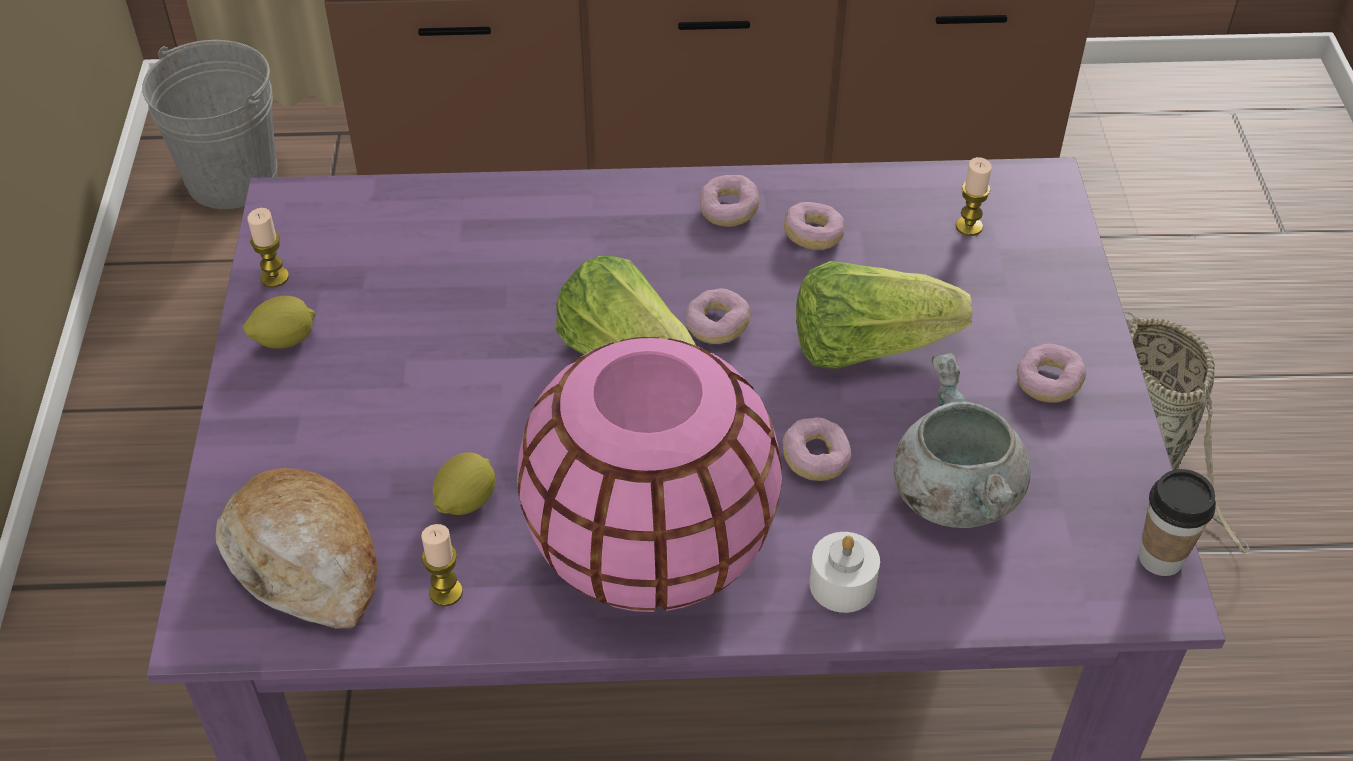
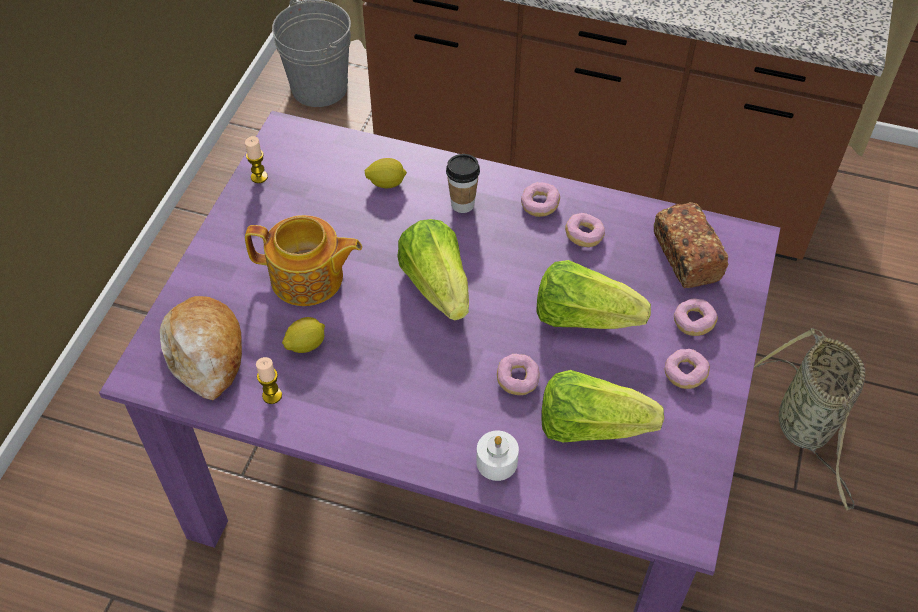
camera: 20 degrees right, 5 degrees up
(284, 340) = (248, 217): lemon -> lemon (386, 183)
(424, 404) = (308, 279): none -> teapot
(651, 548) = (397, 405): pink vase -> none
(717, 326) = (498, 279): donut -> donut (693, 323)
(953, 492) = (590, 426): grey cooking pot -> lettuce
(969, 226) = (686, 256): candle -> bread
(1160, 558) = (699, 507): cup -> cup (462, 204)

